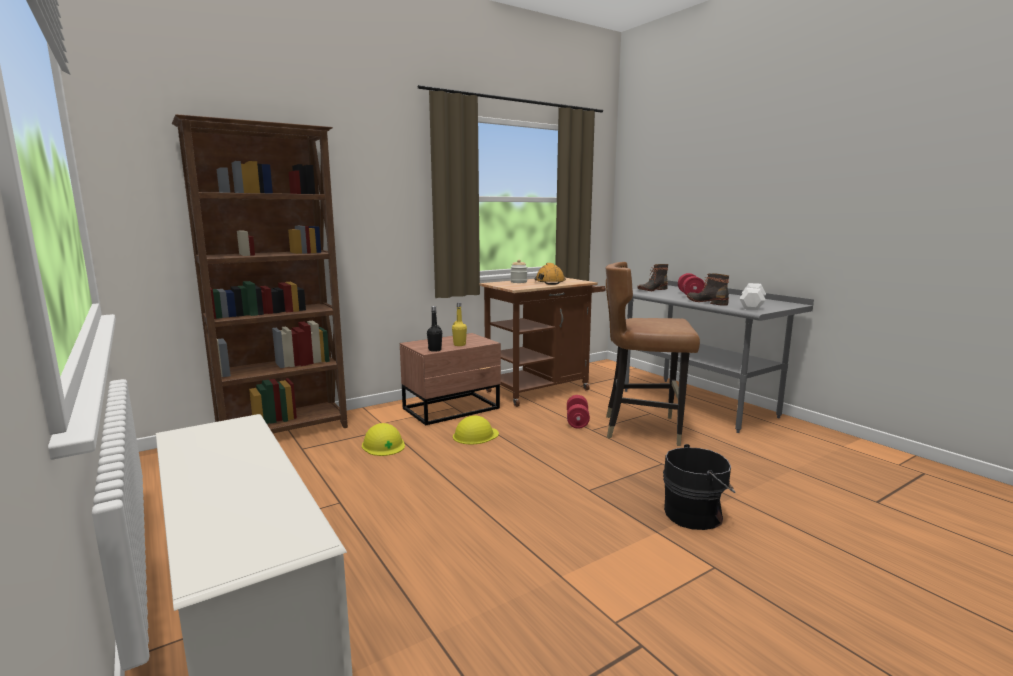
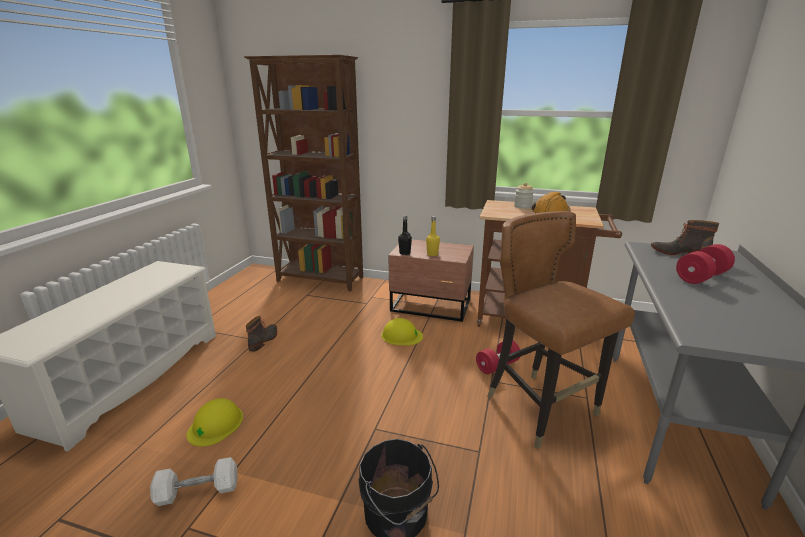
camera: 50 degrees right, 10 degrees up
(383, 445) = (342, 313): yellow hard hat -> yellow hard hat (216, 424)
(707, 302) = (681, 295): boot -> boot (264, 340)
(752, 305) = (731, 326): white dumbbell -> white dumbbell (198, 491)

